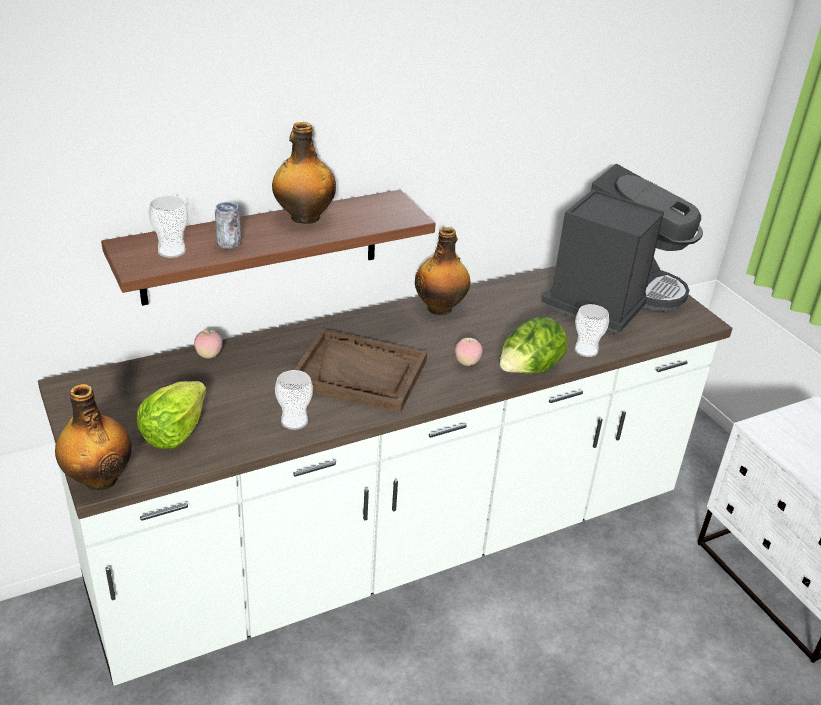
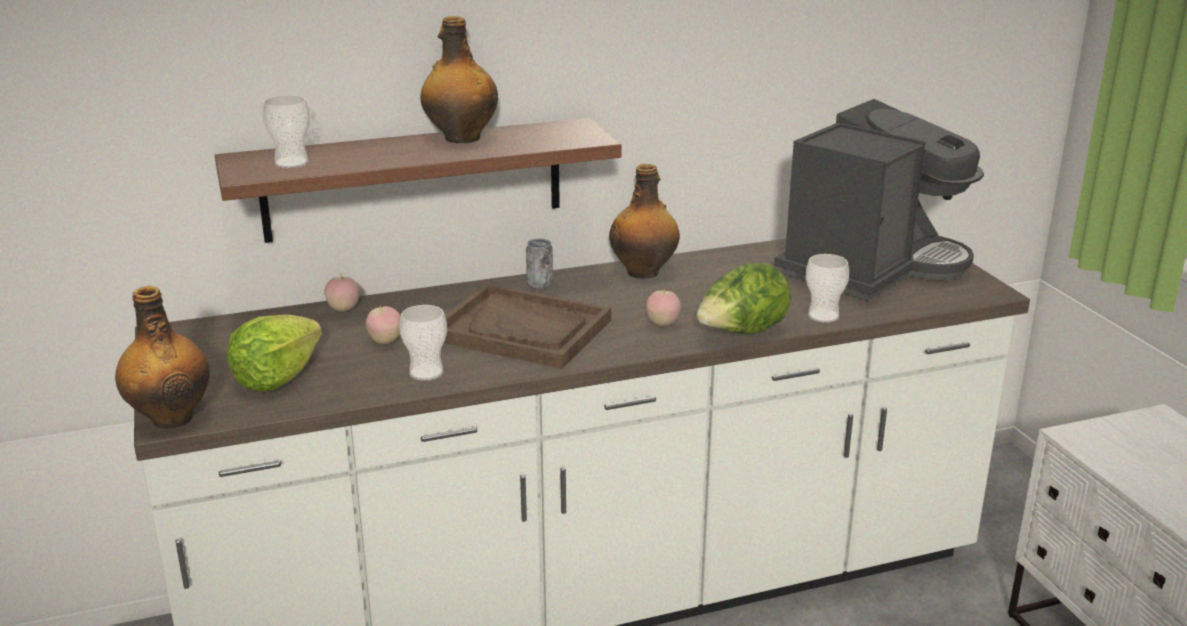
camera: 10 degrees right, 10 degrees down
(229, 244) = (361, 158): can -> can (540, 284)
(253, 389) = (385, 341): none -> apple

